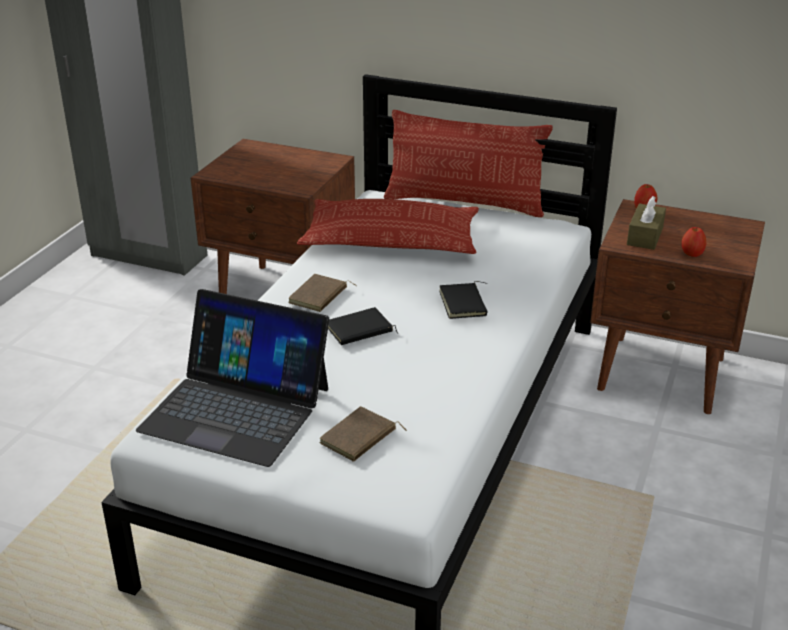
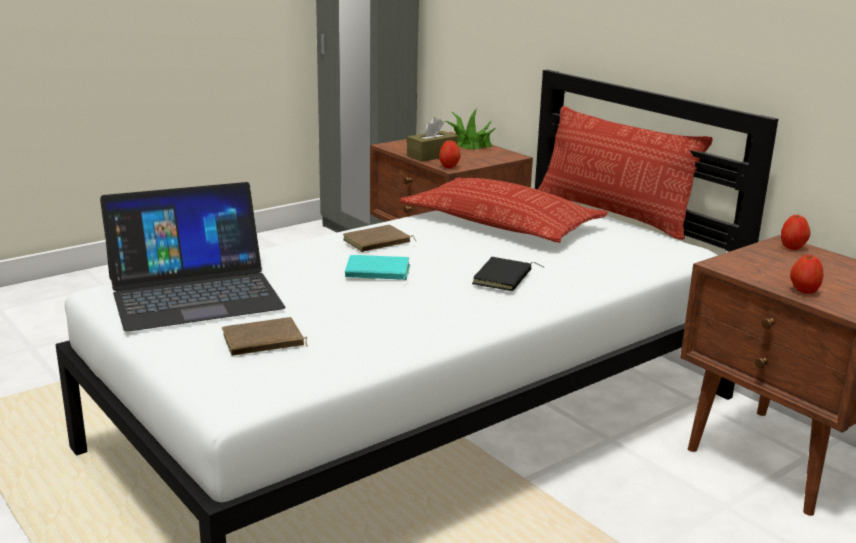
camera: 30 degrees right, 10 degrees down
(236, 408) = (194, 292): laptop -> laptop turned 75 degrees counterclockwise
(282, 152) = (470, 144): none -> potted plant
(299, 189) = (449, 166): none -> apple
(359, 331) = (377, 272): black book -> turquoise book
(645, 236) = (764, 265): brown tissue box -> brown tissue box (432, 155)

